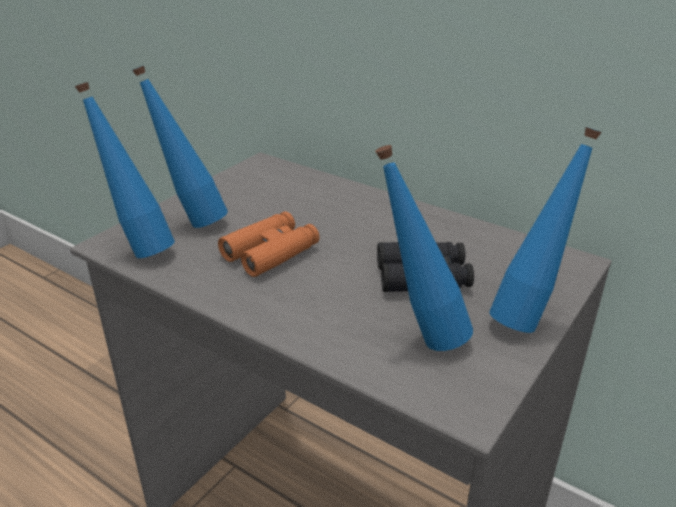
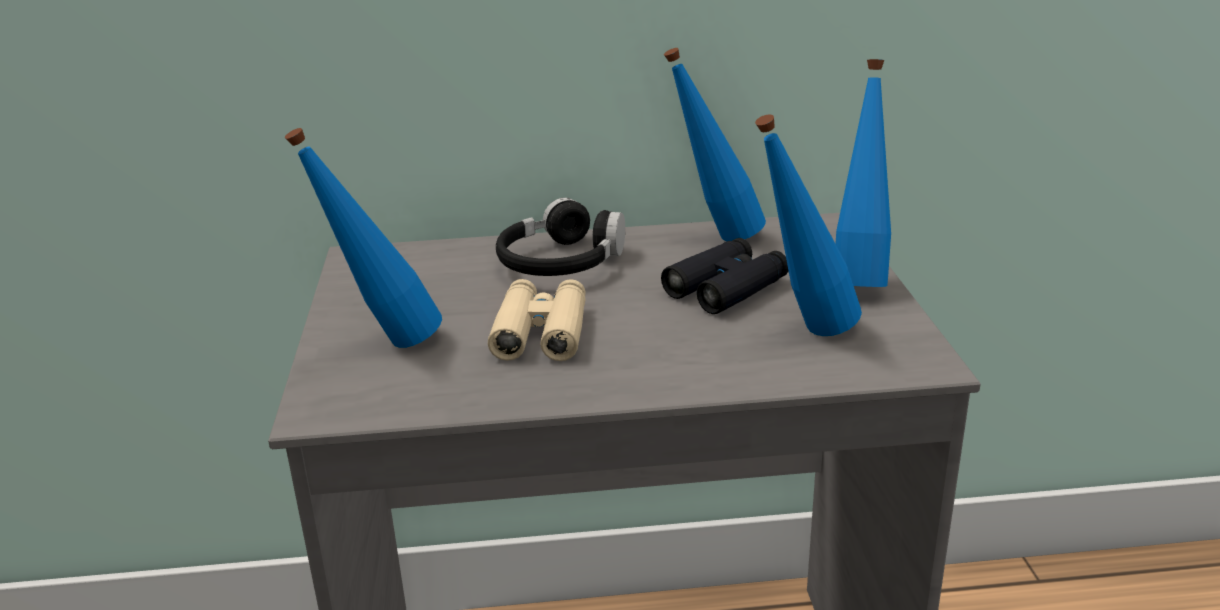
camera: 40 degrees left, 5 degrees down
(139, 248) = (372, 396): blue bottle -> blue bottle (715, 238)
(271, 252) = (541, 332): orange binoculars -> beige binoculars
(354, 212) = (561, 262): none -> black headphones

